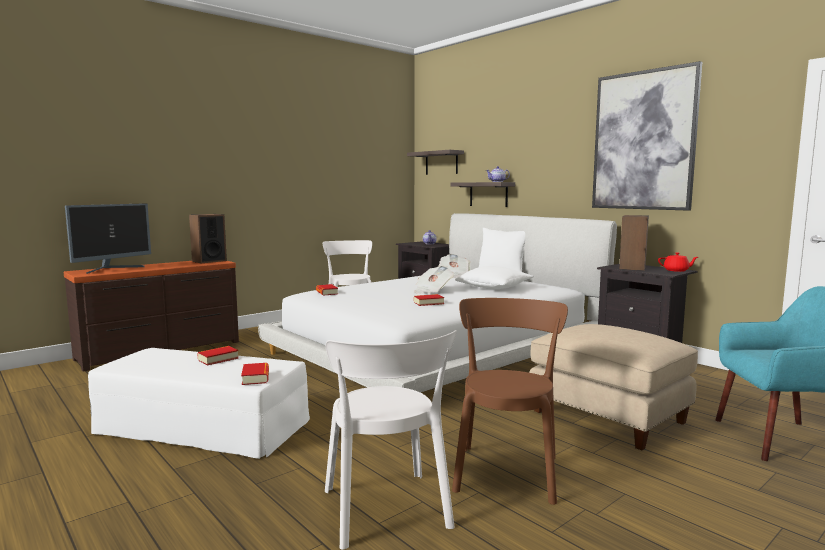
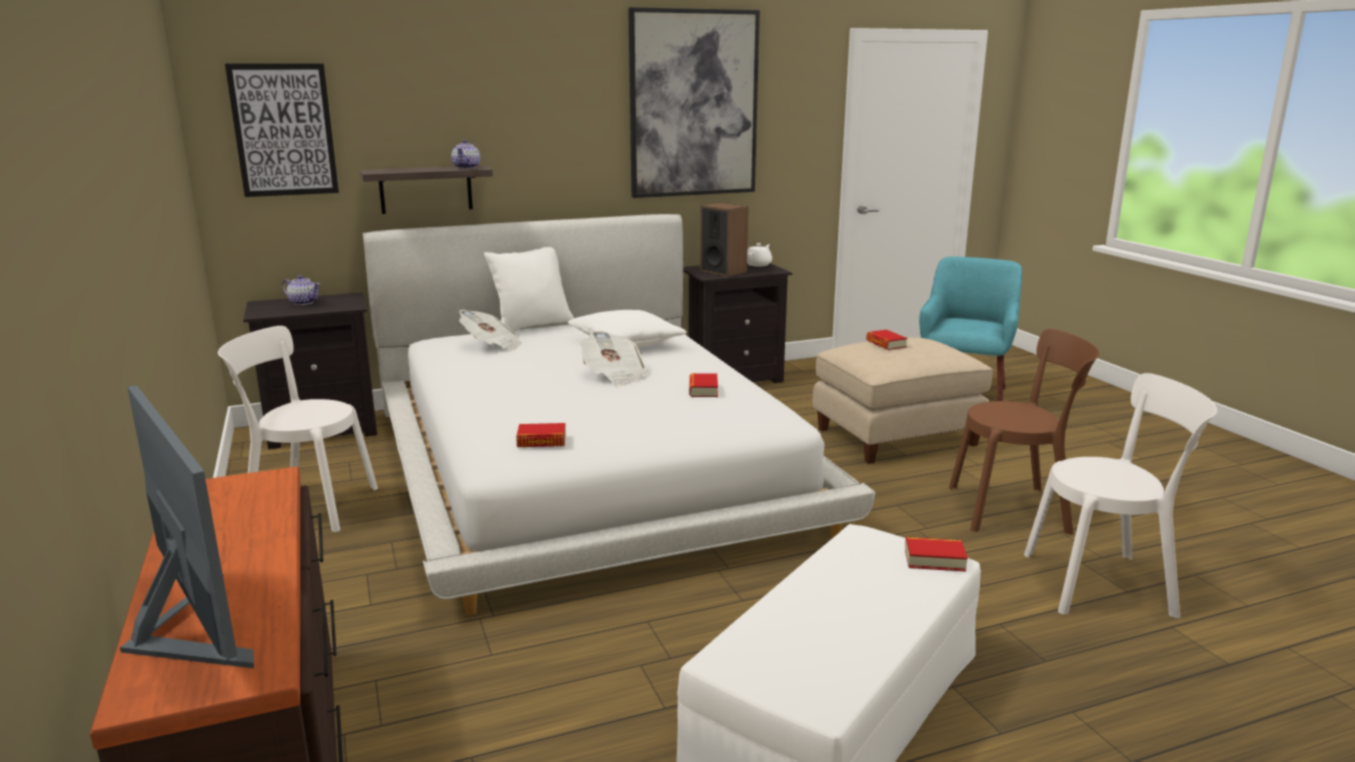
camera: 70 degrees left, 10 degrees up
(209, 261) = (222, 494): speaker -> none
(218, 359) = (825, 587): book -> book (886, 344)
(441, 163) = (284, 130): shelf -> picture
(506, 470) = (1014, 509): brown chair -> brown chair turned 150 degrees clockwise
(676, 270) = (758, 264): red teapot -> white teapot

